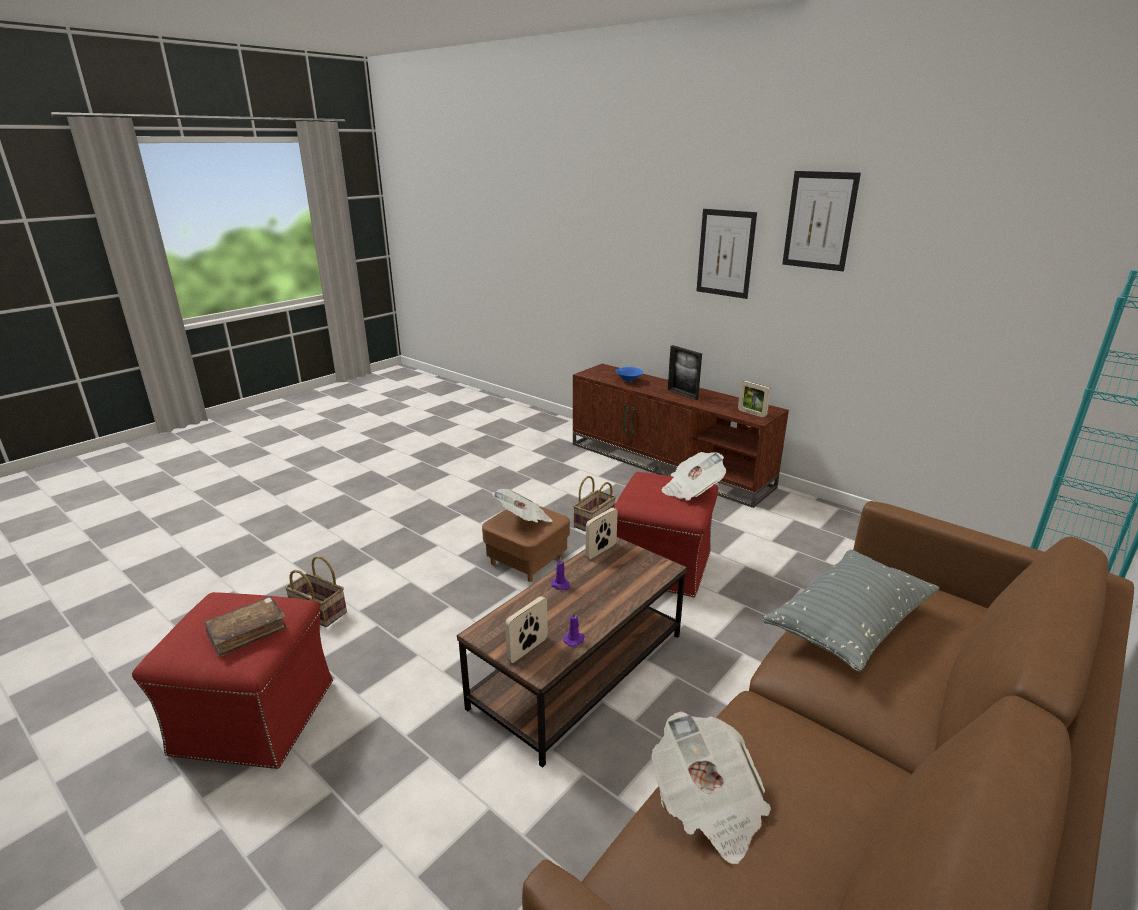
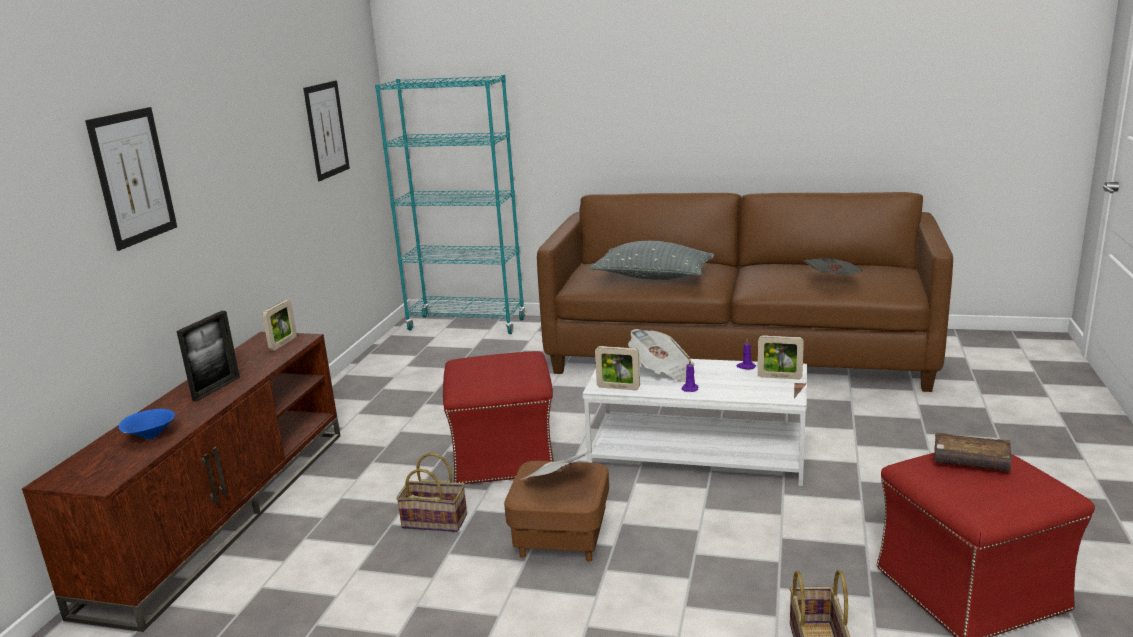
camera: 115 degrees left, 5 degrees down
(579, 671) = (698, 453): brown coffee table -> white coffee table
(691, 490) = (482, 359): newspaper -> newspaper (662, 371)
(819, 221) = (206, 100): picture -> picture (326, 130)

